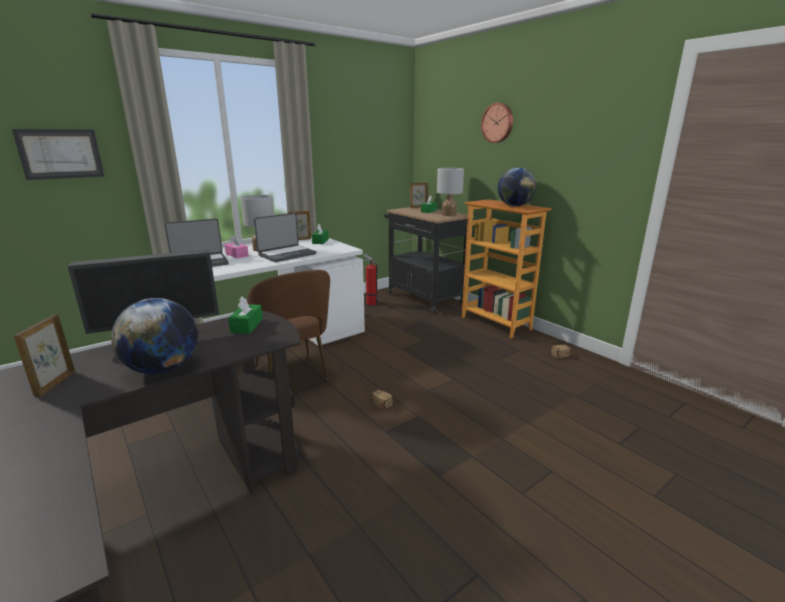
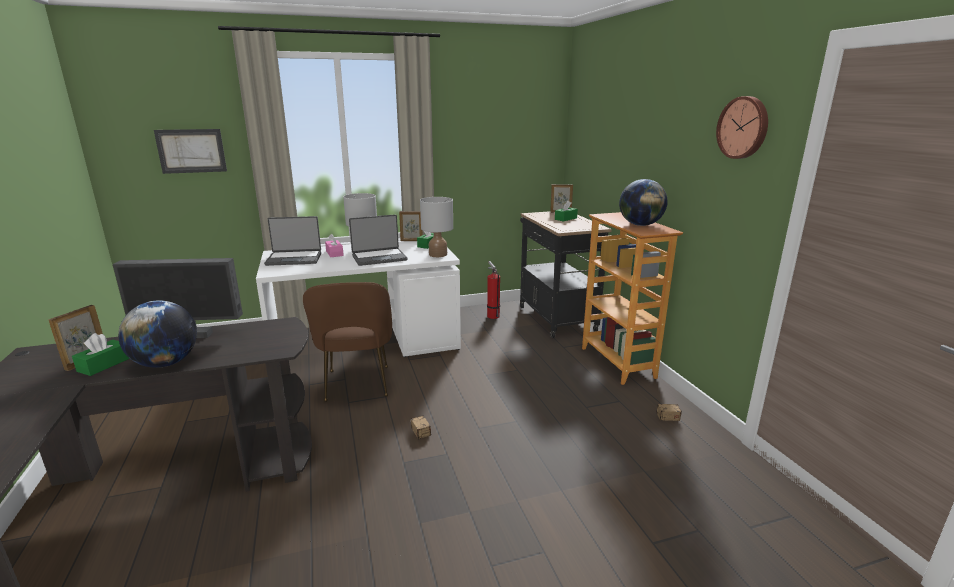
camera: 20 degrees right, 0 degrees up
(247, 326) = (268, 332): green tissue box -> green tissue box (104, 365)
(448, 214) = (582, 225): grey table lamp -> grey table lamp (437, 254)
(498, 123) = (639, 121): wall clock -> wall clock (743, 128)

